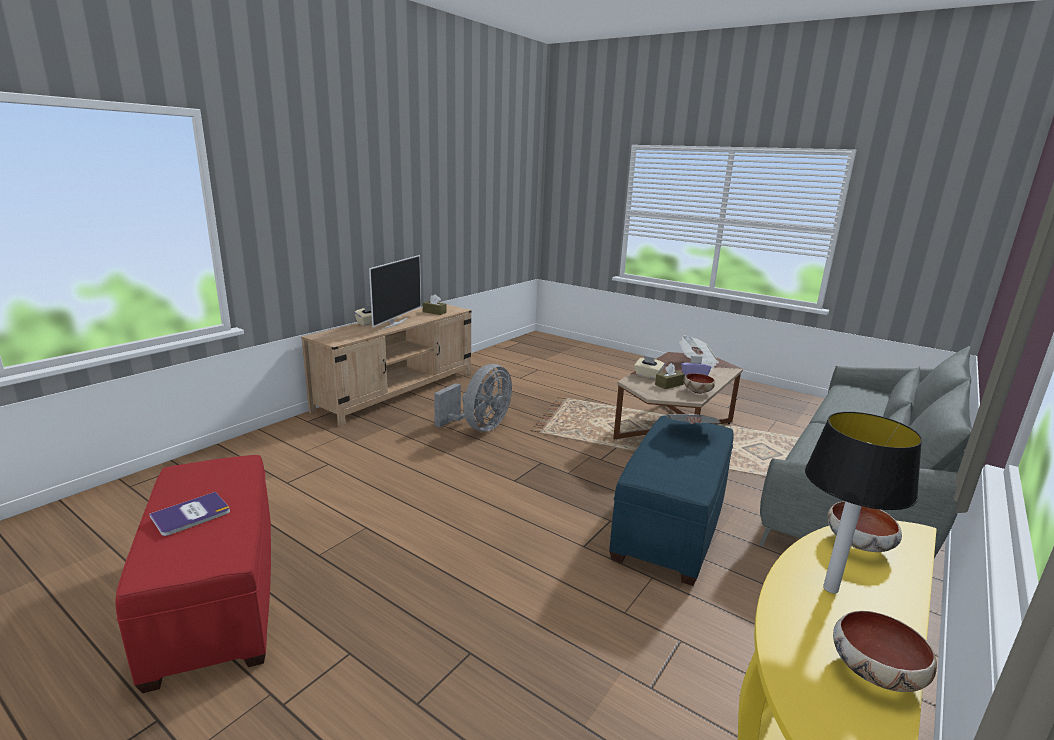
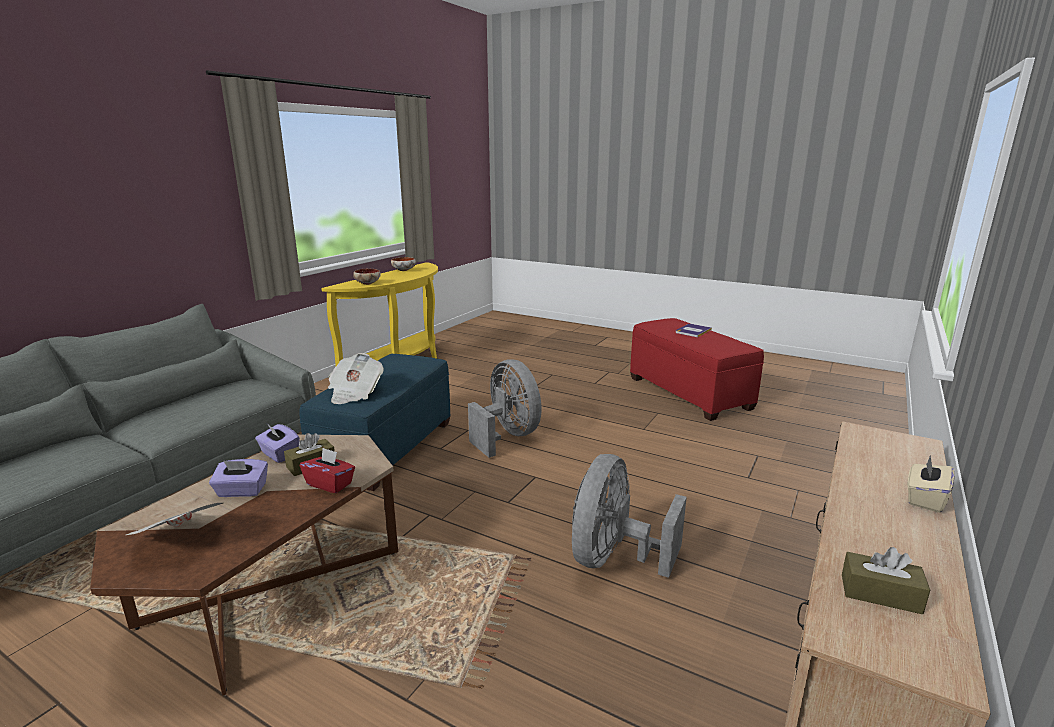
camera: 175 degrees right, 0 degrees up
(395, 323) = (875, 506): television -> none
(534, 531) = (507, 436): none -> grey fan
(648, 375) = (330, 484): beige tissue box -> red tissue box
(697, 391) = (279, 454): bowl -> purple tissue box
(830, 588) = (396, 277): table lamp -> none

